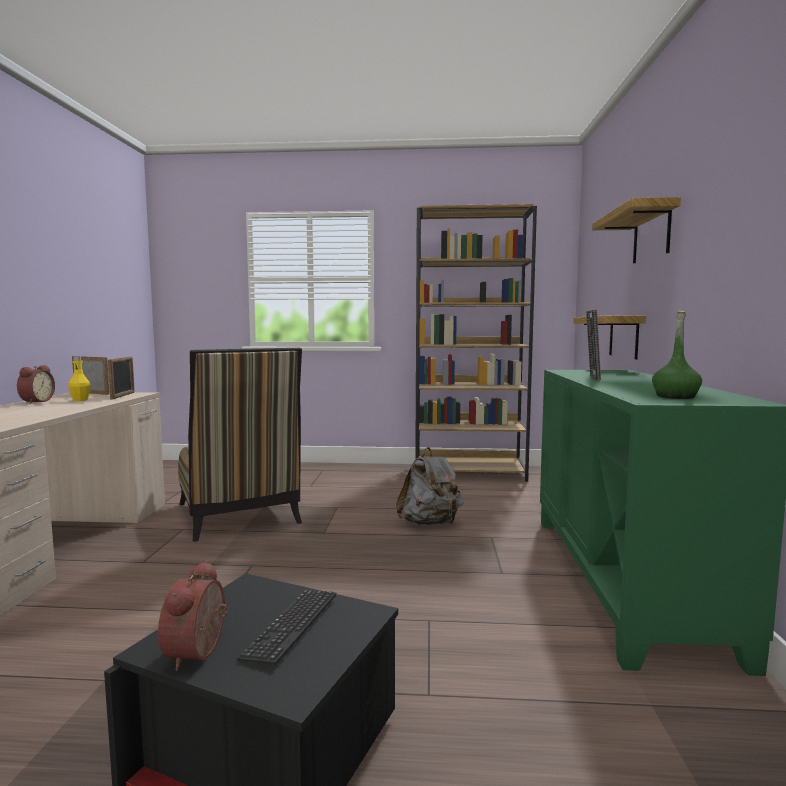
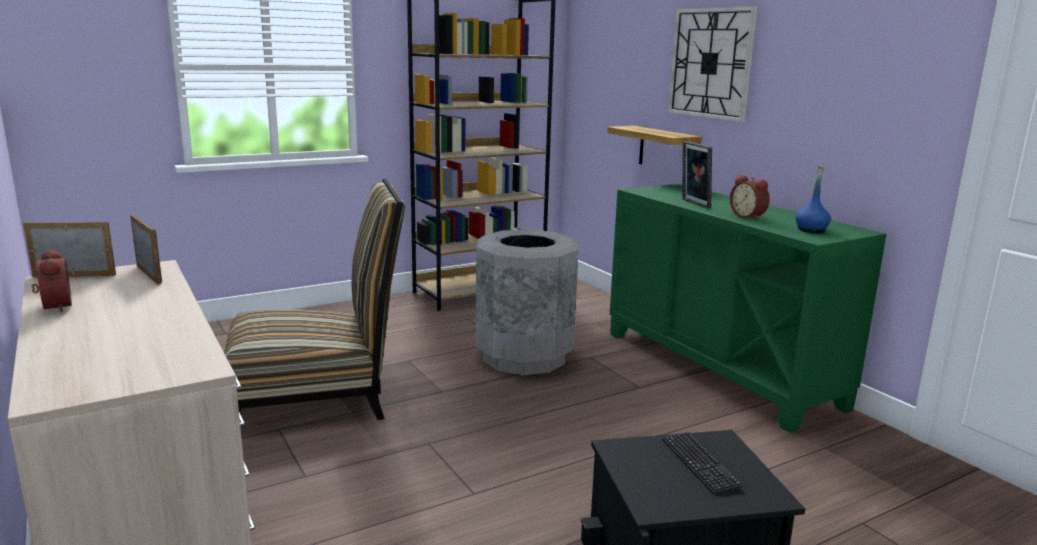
camera: 35 degrees left, 10 degrees up
(80, 400) = (117, 293): yellow bottle -> none
(200, 652) = (683, 499): alarm clock -> alarm clock (749, 216)
(239, 516) = (318, 397): chair -> chair turned 45 degrees counterclockwise
(430, 523) = (523, 357): grey backpack -> grey trash can
(651, 235) = (710, 63): shelf -> wall clock
(675, 396) = (811, 229): green bottle -> blue bottle

